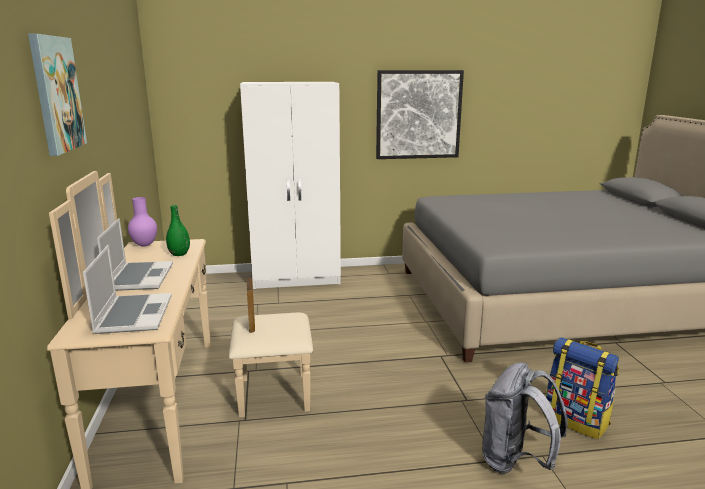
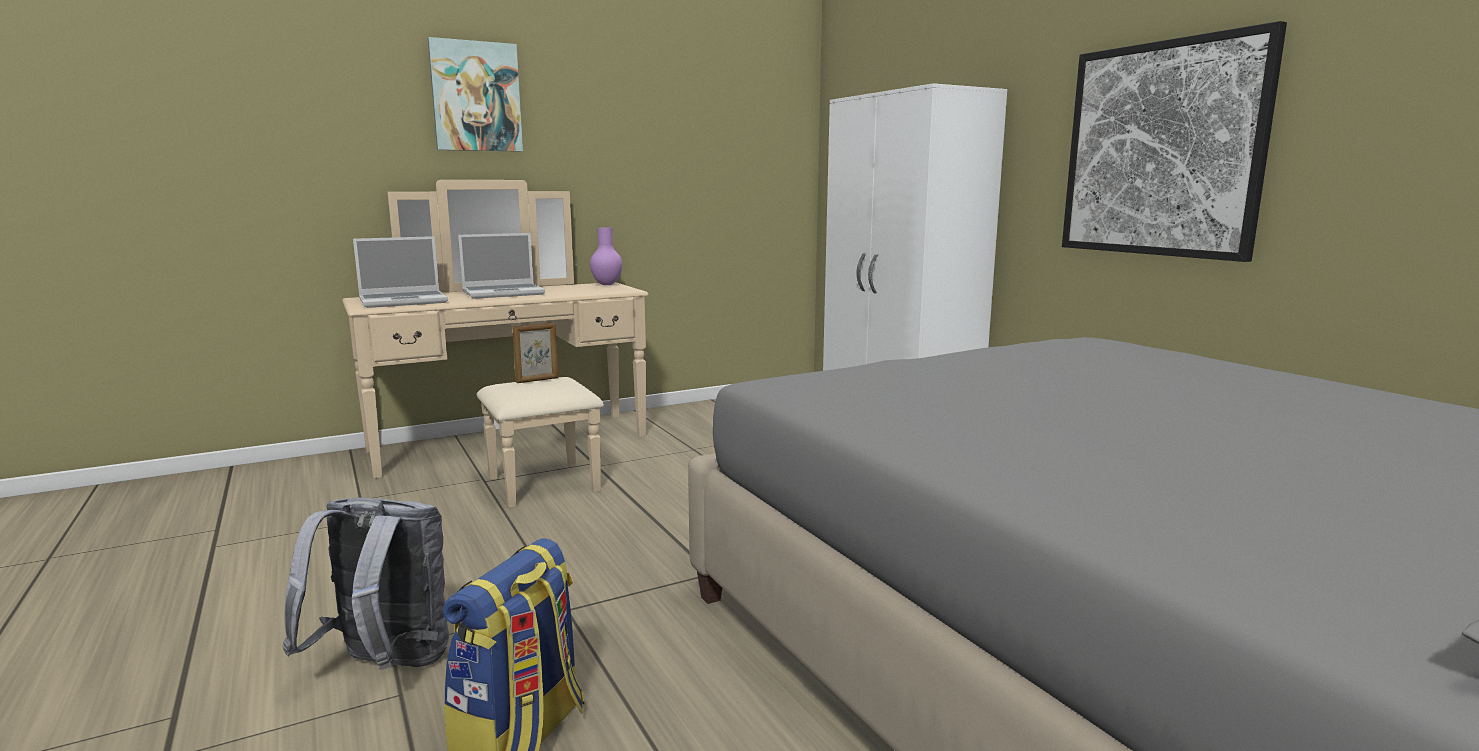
camera: 70 degrees right, 5 degrees down
(179, 254) = (583, 292): green vase -> none

